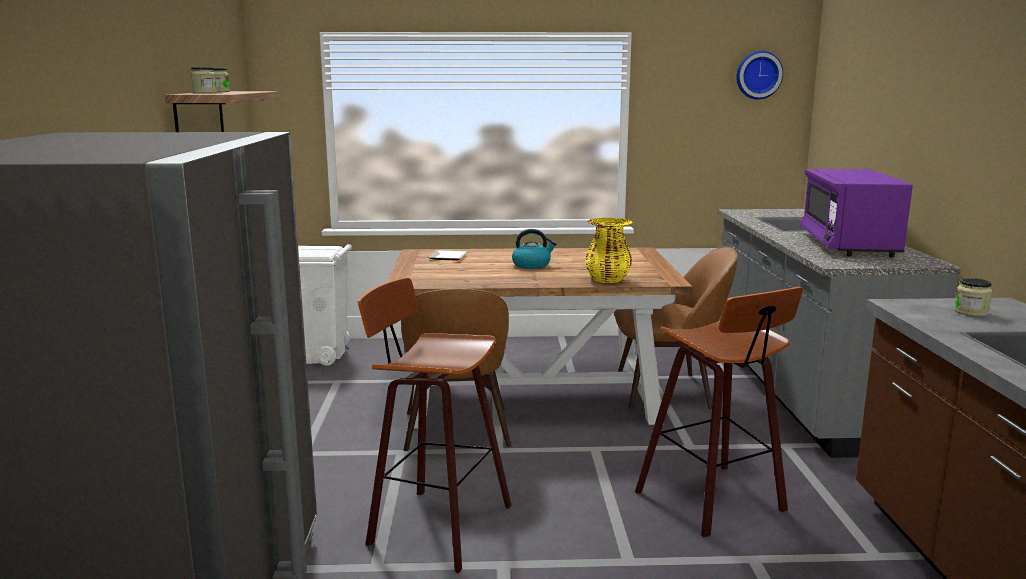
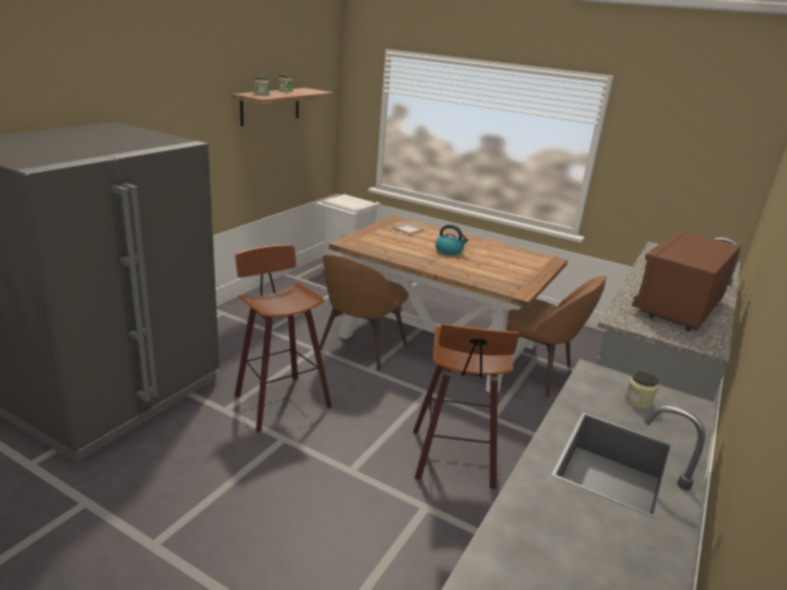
camera: 30 degrees right, 10 degrees up
(608, 280) = (477, 278): yellow vase -> none
(758, 75) = (725, 129): wall clock -> none
(848, 245) = (677, 307): purple microwave -> brown microwave

